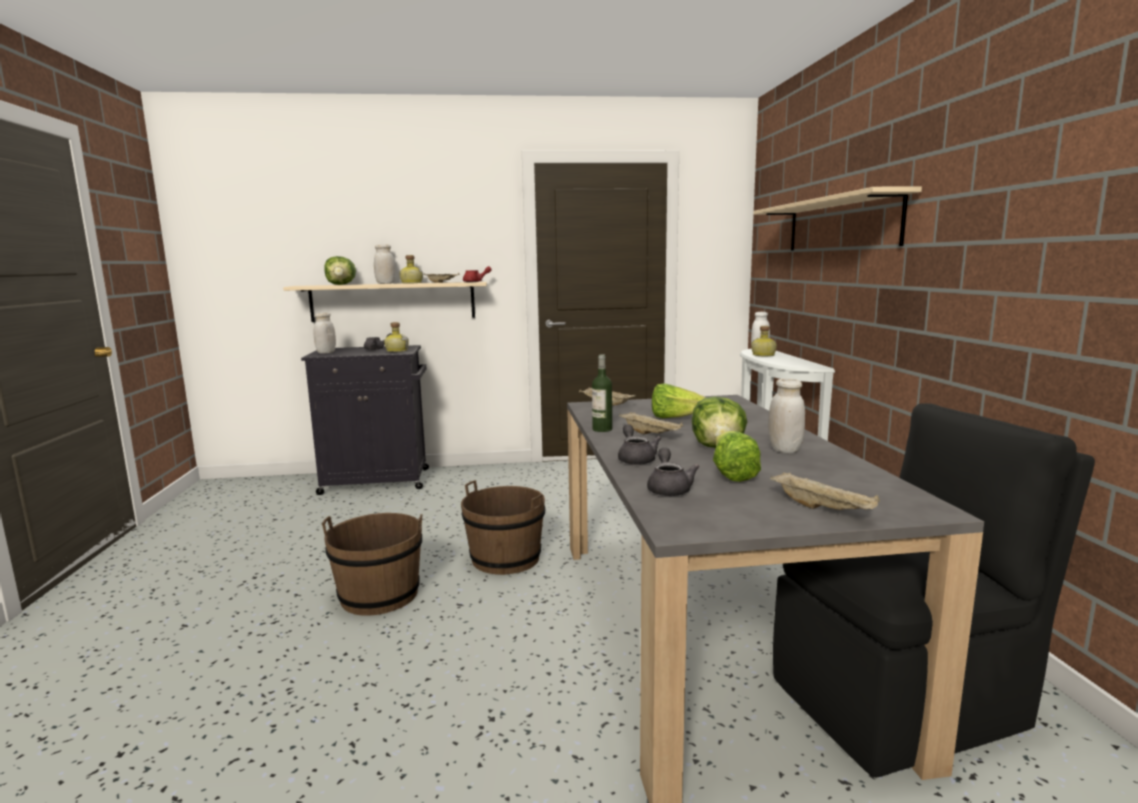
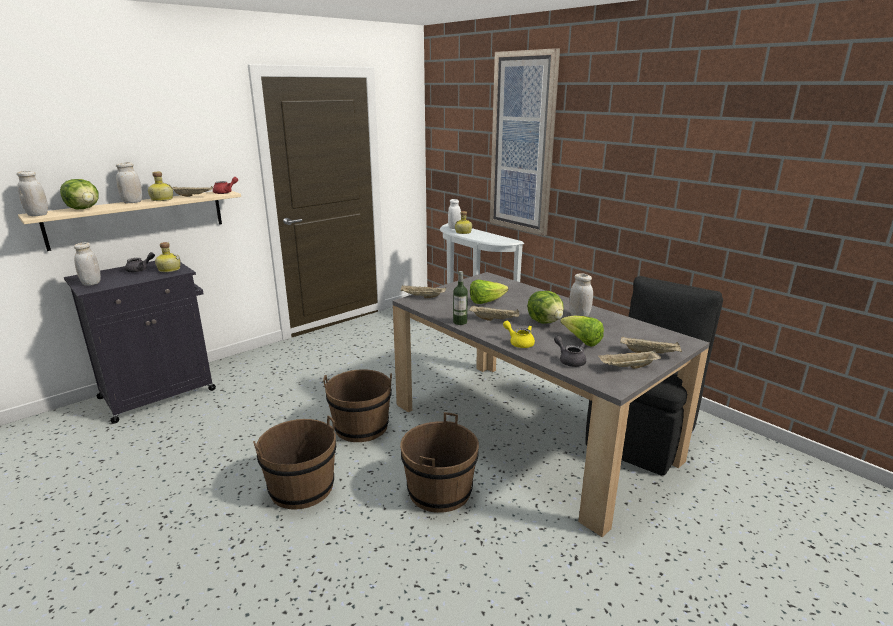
camera: 35 degrees left, 10 degrees up
(301, 285) = (38, 215): none -> white jar
(505, 654) = (440, 491): none -> brown bucket
(636, 459) = (519, 343): grey teapot -> yellow teapot
(747, 515) = (628, 367): none -> beige tray
(840, 224) = (523, 144): beige shelf -> picture

